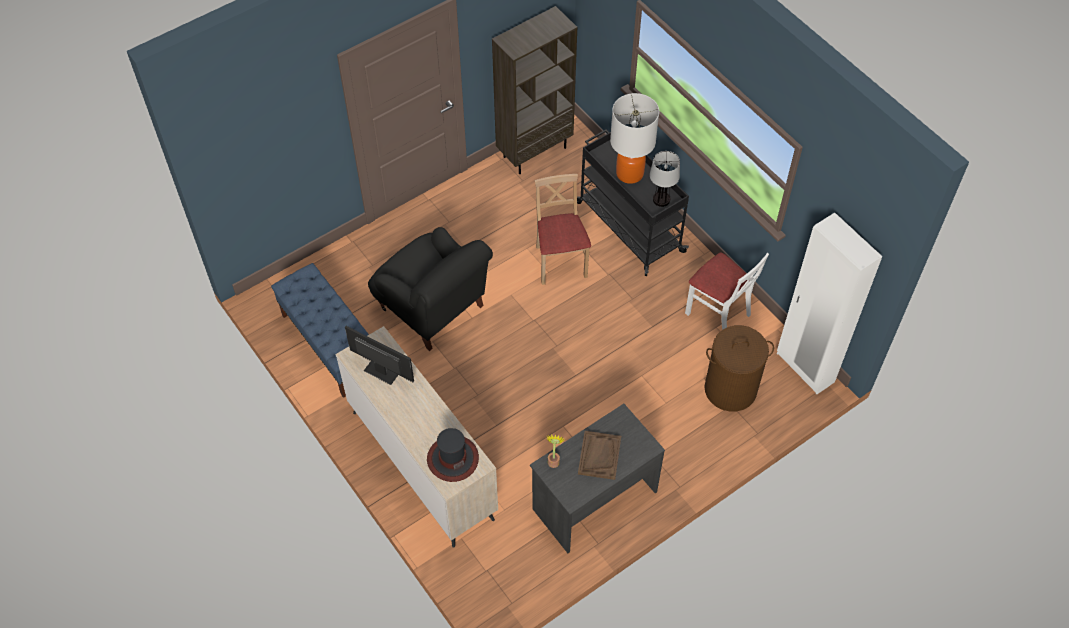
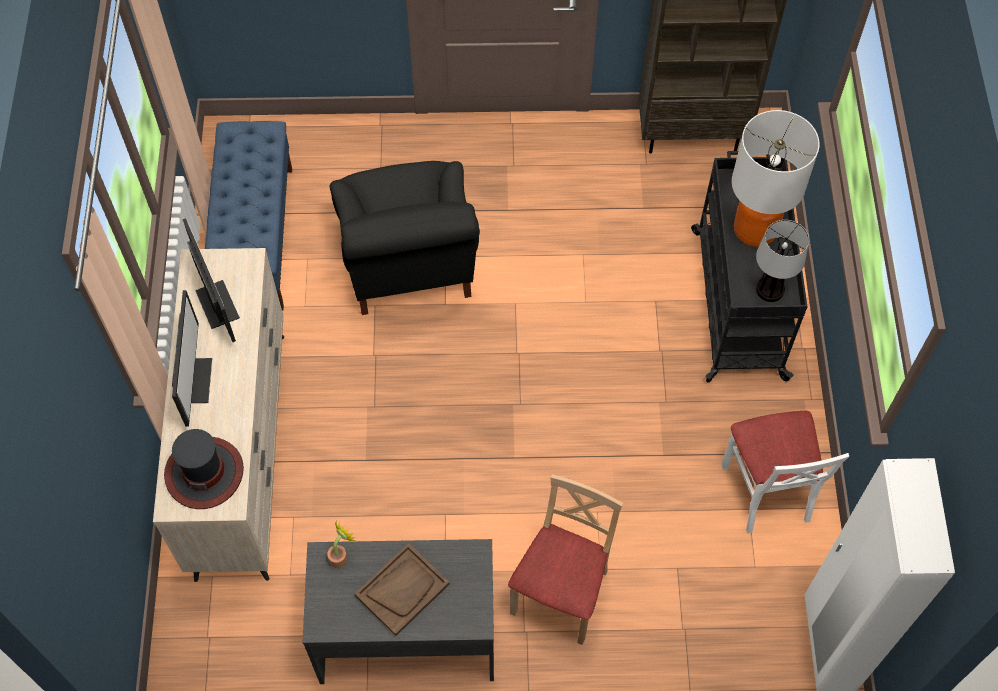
camera: 35 degrees right, 5 degrees up
(404, 416) = (193, 380): none -> monitor
(560, 262) = (610, 297): beige chair -> beige chair (561, 594)
(730, 389) = (701, 606): brown laundry basket -> none

